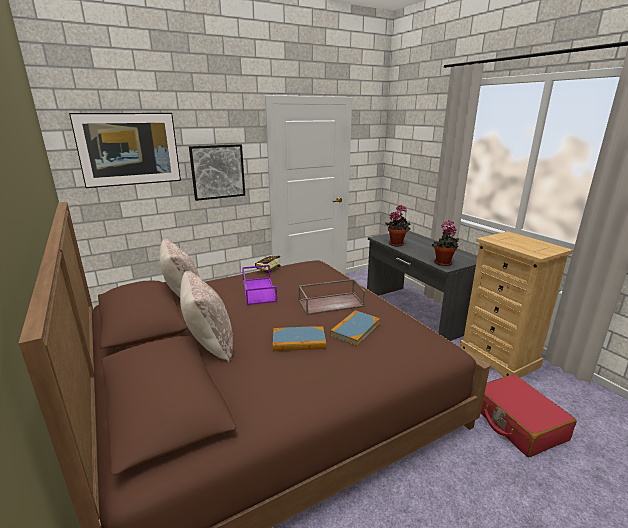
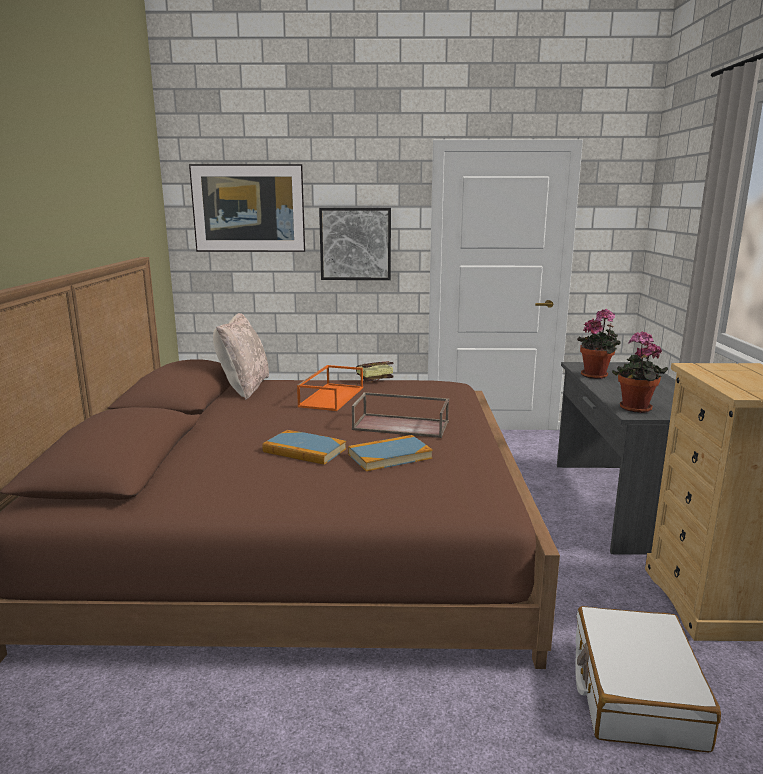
camera: 30 degrees right, 5 degrees down
(209, 344) = (210, 431): beige pillow -> none
(258, 290) = (331, 396): purple tray -> orange tray
(517, 422) = (635, 692): red suitcase -> white suitcase

